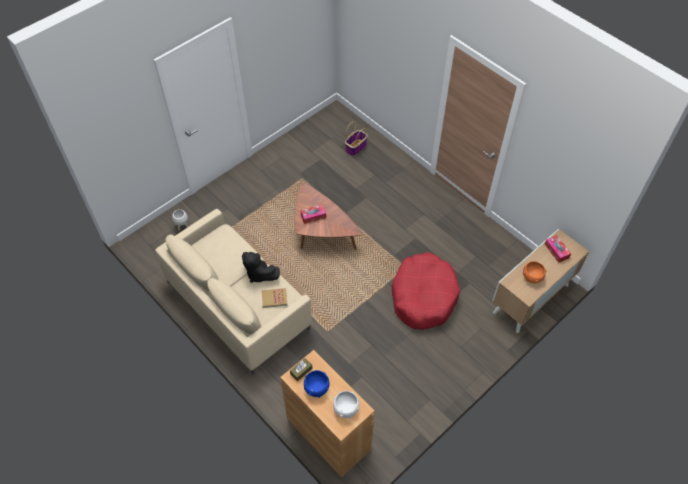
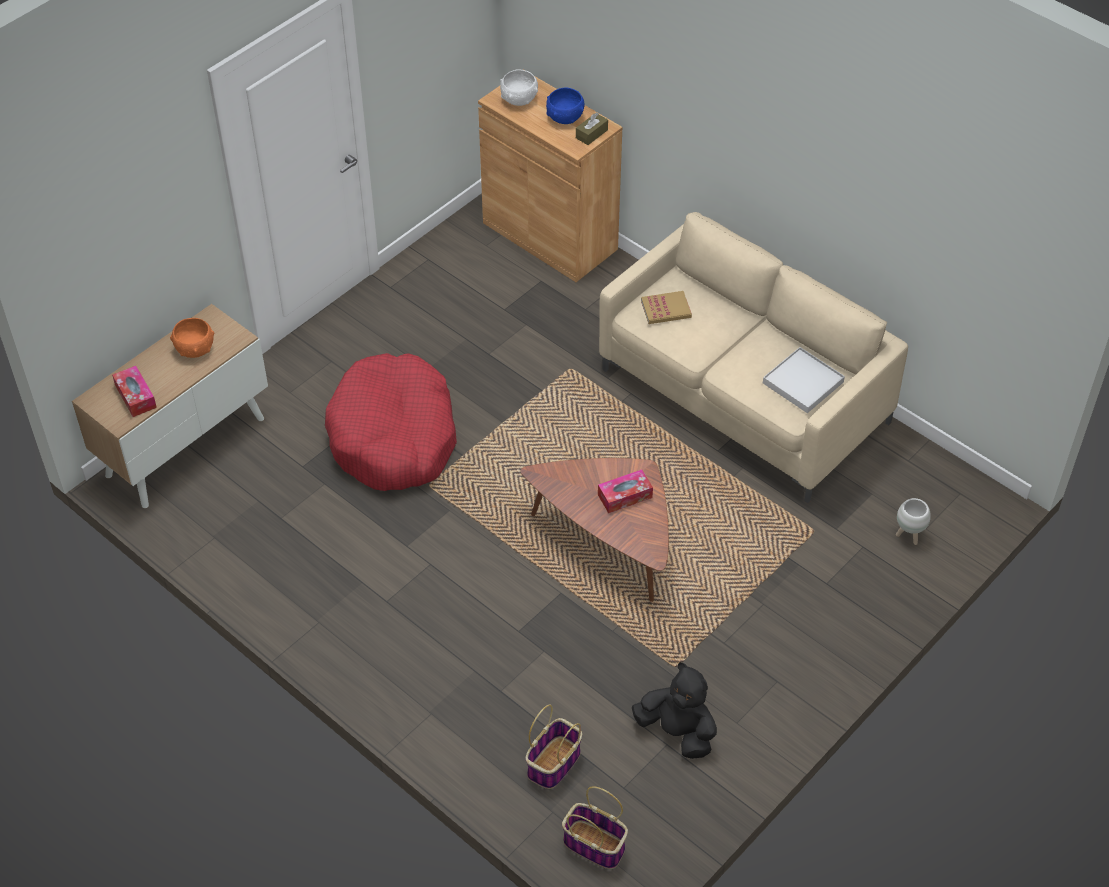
camera: 175 degrees right, 5 degrees down
(214, 247) = (802, 382): none -> white tray
(259, 274) = (704, 348): black plush toy -> black plush toy (677, 731)
(343, 121) = (595, 845): none -> basket

